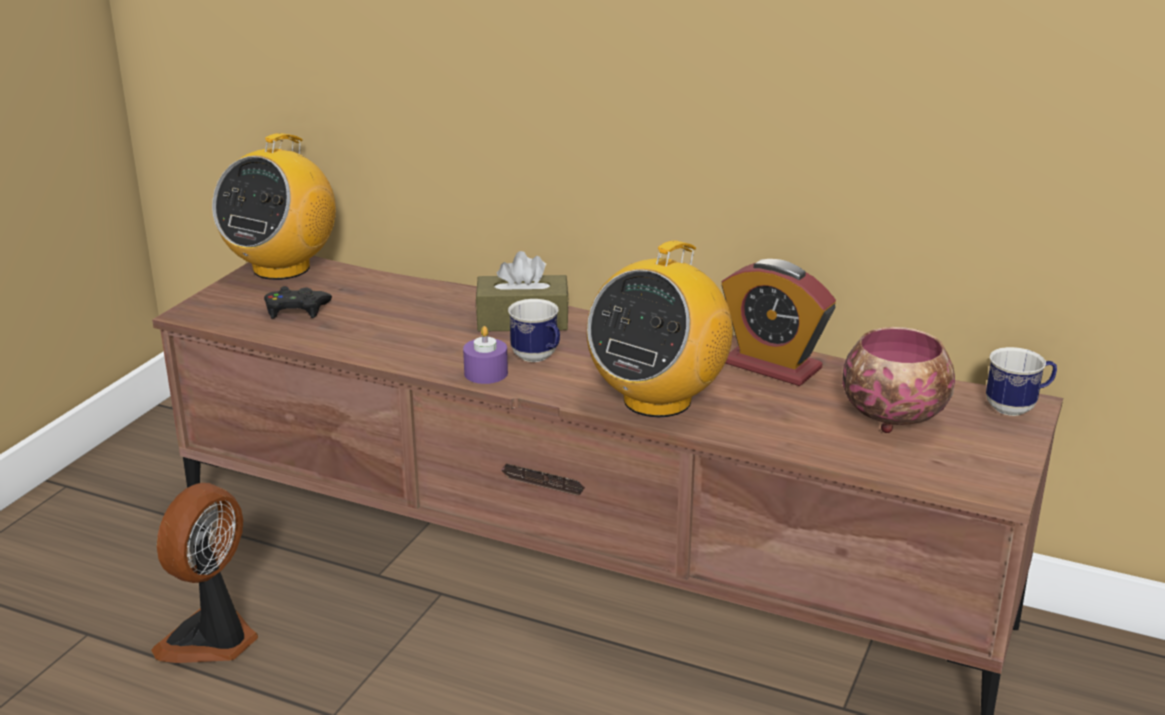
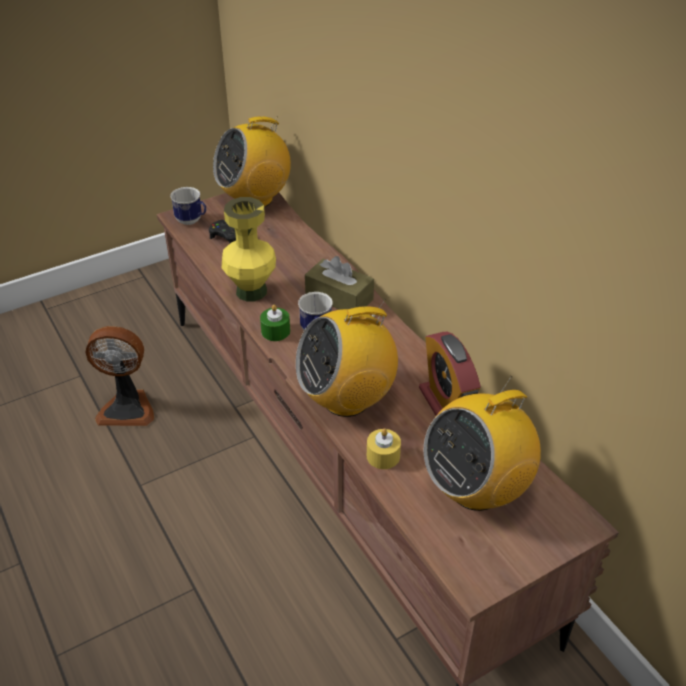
camera: 35 degrees right, 15 degrees up
(212, 639) = (127, 408): fan -> fan turned 150 degrees counterclockwise
(401, 349) = (251, 291): none -> yellow vase
(486, 373) = (275, 331): purple candle -> green candle
(765, 430) = (383, 456): none -> yellow candle
(895, 418) = (476, 489): bowl -> radio
(1017, 407) = (572, 523): mug -> mug (192, 221)

